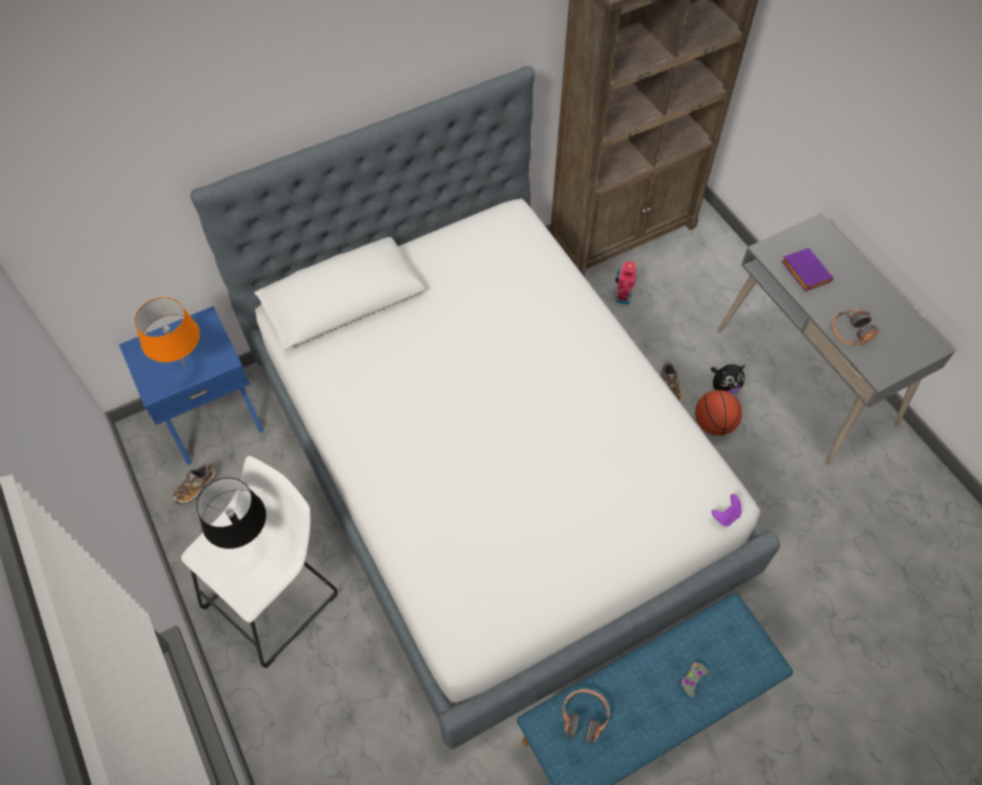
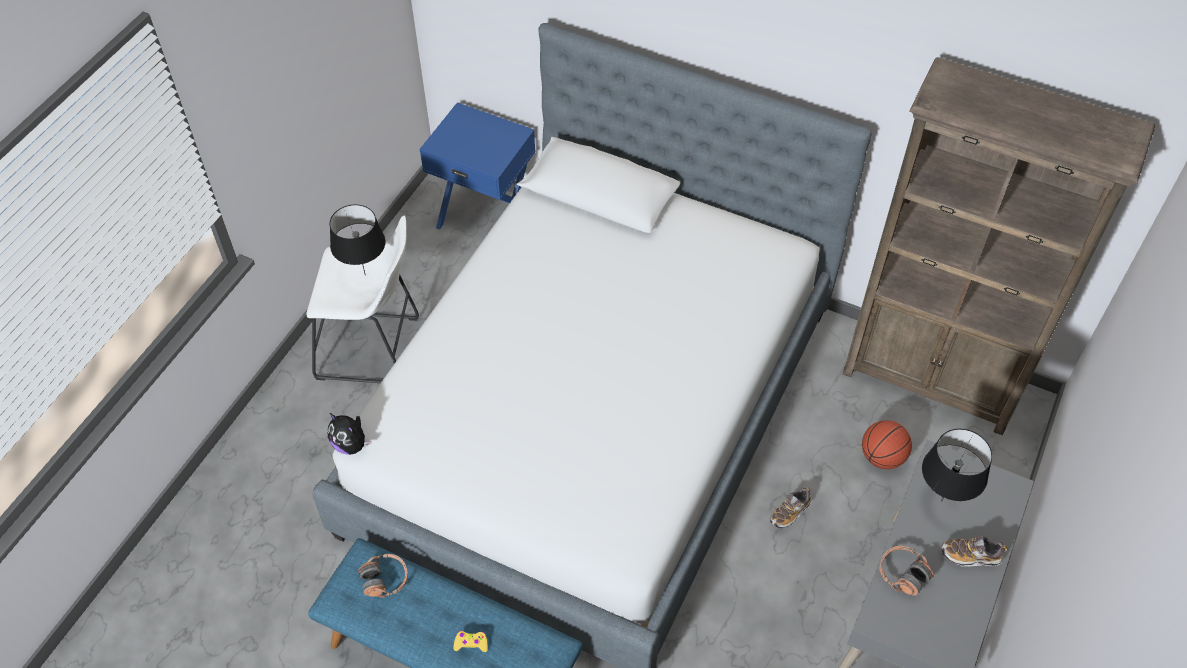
camera: 55 degrees right, 5 degrees down
(185, 367) = (469, 148): orange table lamp -> none
(196, 488) = (422, 245): shoe -> shoe (970, 556)
(622, 297) = (857, 419): toy robot -> none
(692, 679) = (471, 643): grey game controller -> yellow game controller
(713, 424) = (783, 569): basketball -> basketball (882, 457)
(724, 387) = (833, 557): plush toy -> plush toy (351, 445)
(726, 516) = (612, 564): purple game controller -> none
(803, 272) = (941, 500): purple book -> black table lamp

